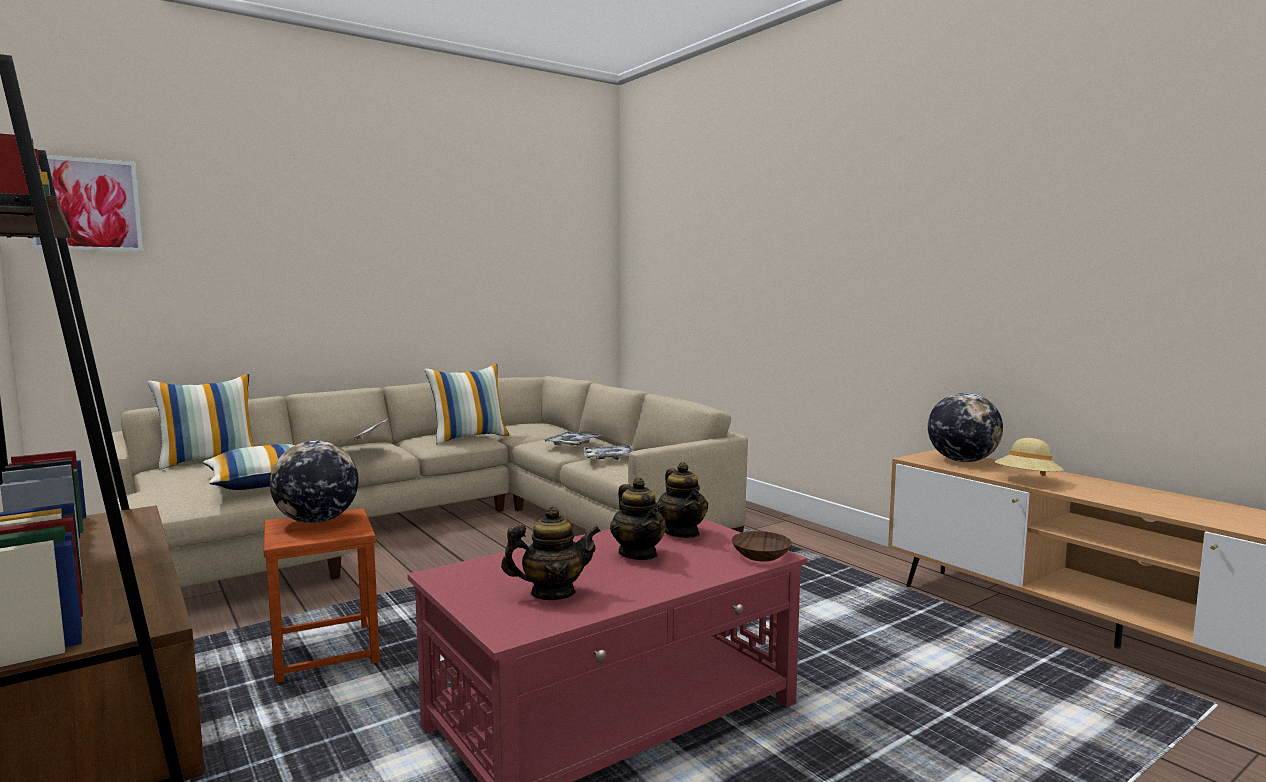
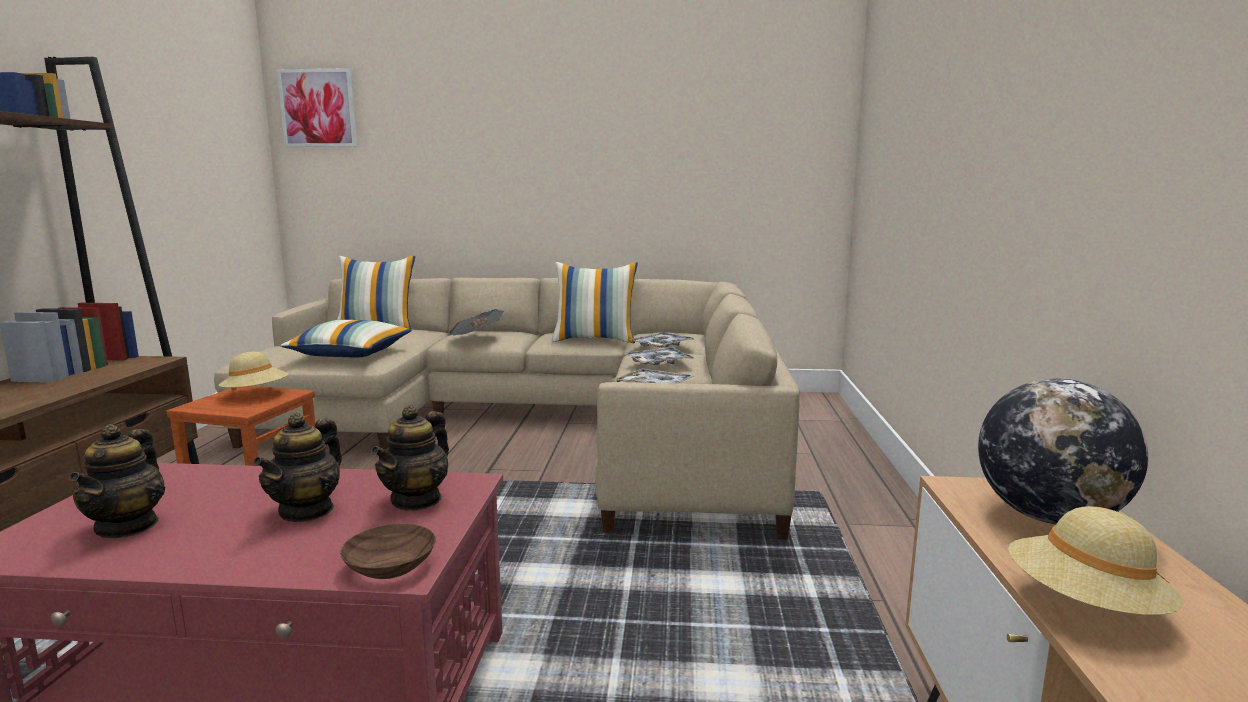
camera: 40 degrees right, 5 degrees up
(317, 521) = (256, 394): globe -> beige hat
(537, 434) = (662, 346): none -> tray
(552, 593) = (128, 526): teapot -> teapot turned 60 degrees clockwise

